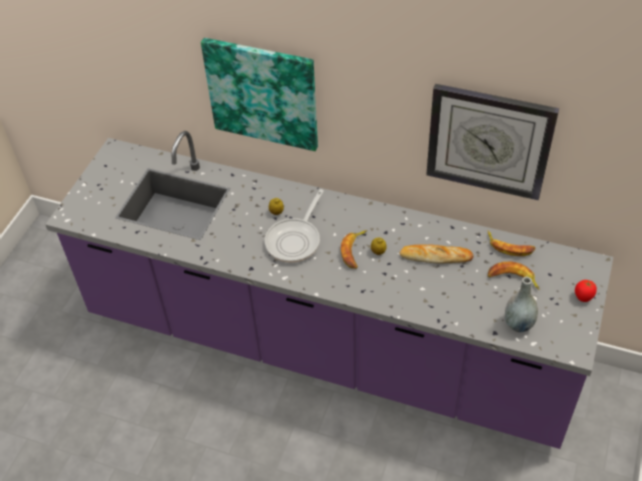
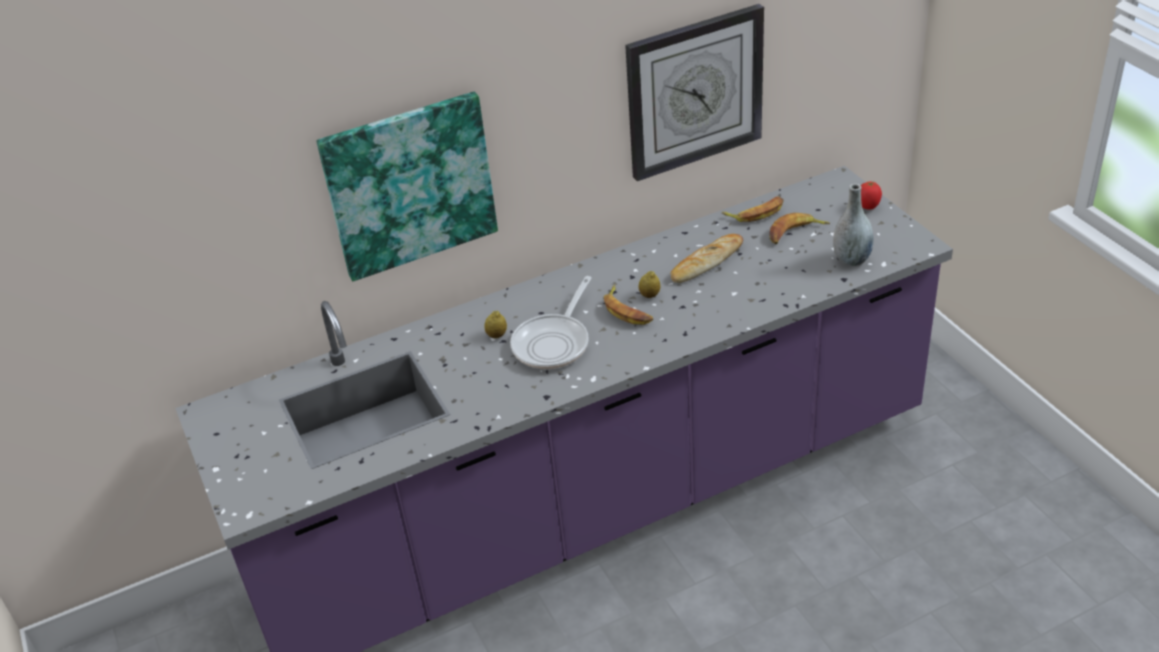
camera: 45 degrees left, 10 degrees down
(295, 240) = (554, 342): frying pan -> frying pan turned 45 degrees clockwise

